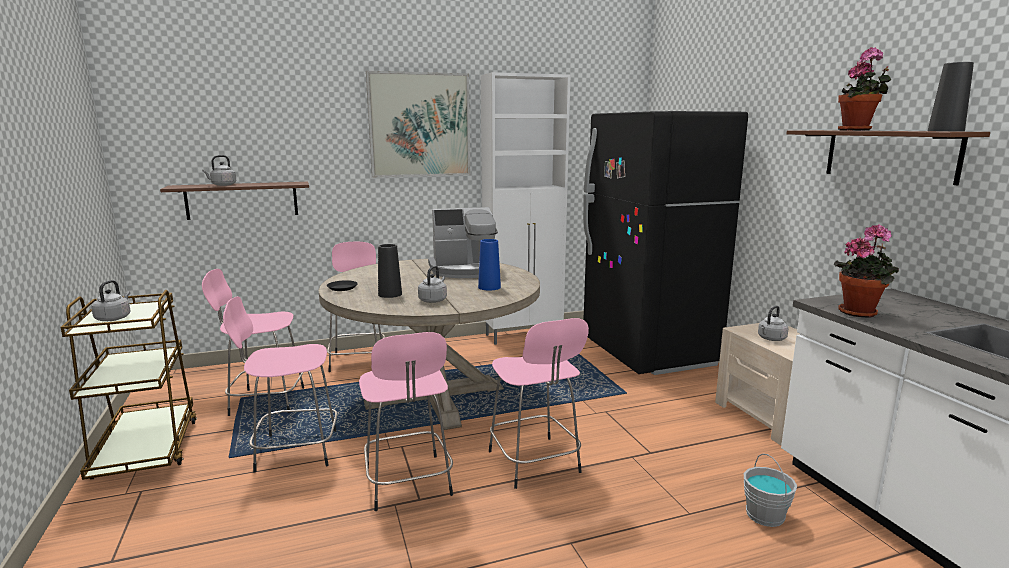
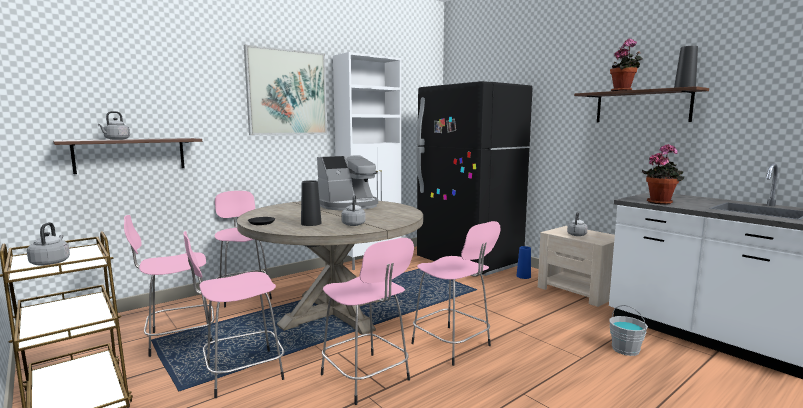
camera: 20 degrees left, 5 degrees down
(489, 287) = (384, 213): blue vase -> blue vase (523, 276)

